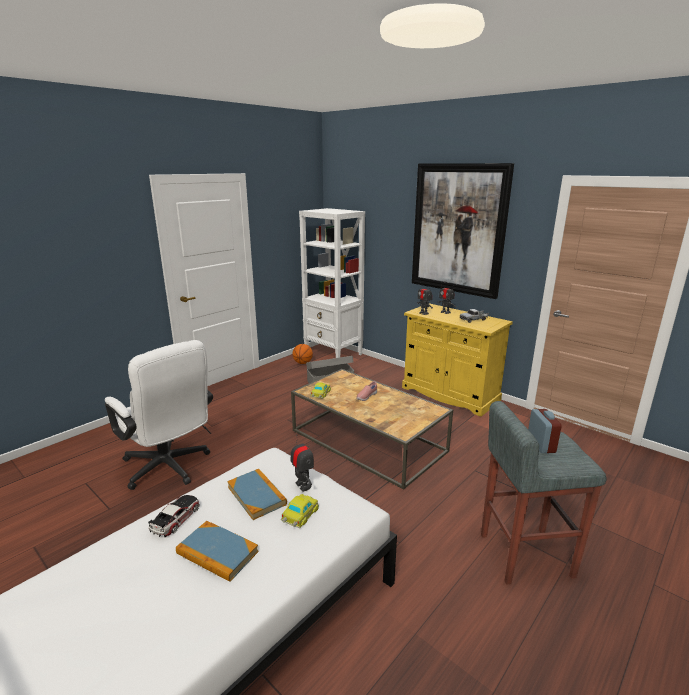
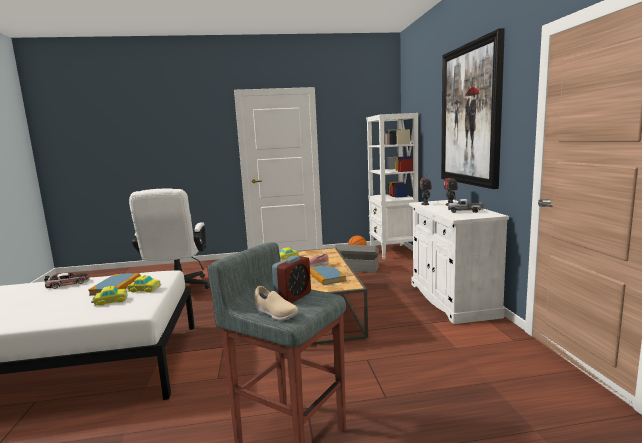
camera: 40 degrees right, 10 degrees down
(217, 553) = (45, 301): book -> book (326, 277)
(303, 485) = (144, 289): toy robot -> toy car
(449, 394) = (452, 299): yellow cabinet -> white cabinet
(570, 465) = (275, 314): none -> beige shoe

